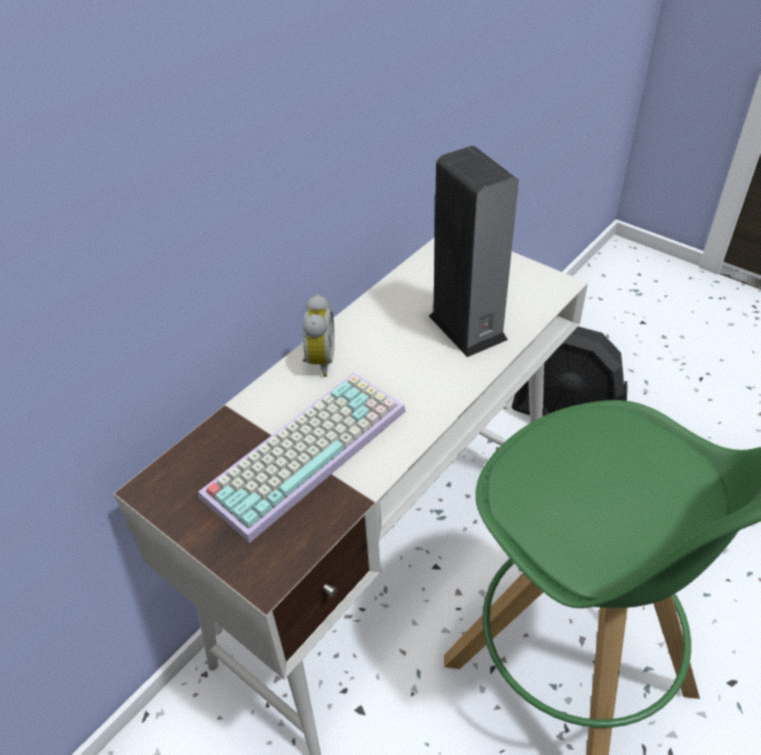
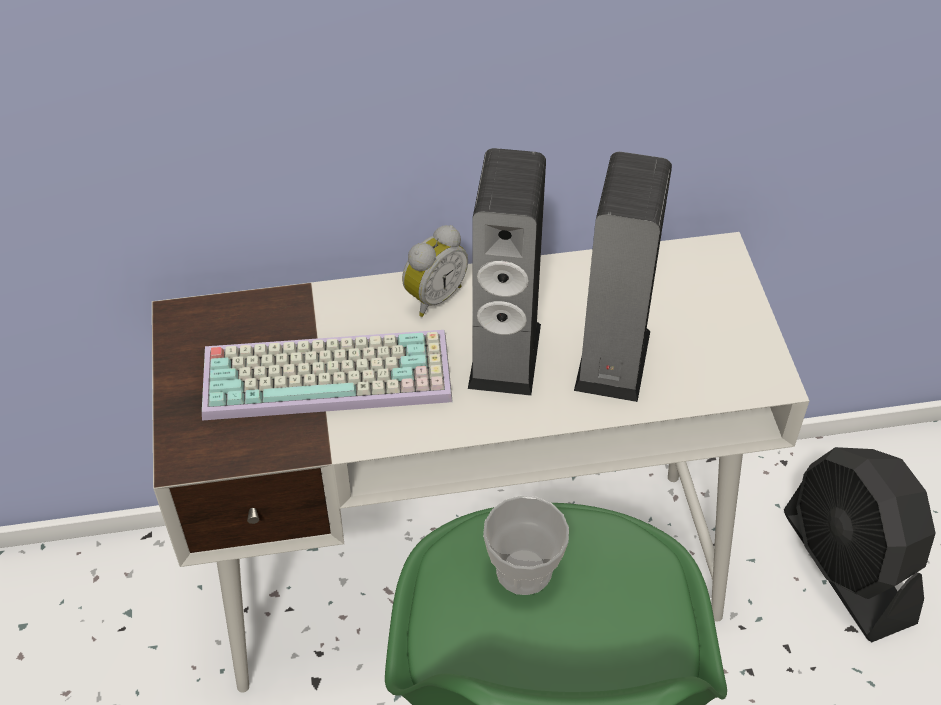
camera: 40 degrees right, 5 degrees up
(404, 365) = (505, 355): none -> speaker
(562, 475) = (524, 570): none -> cup

